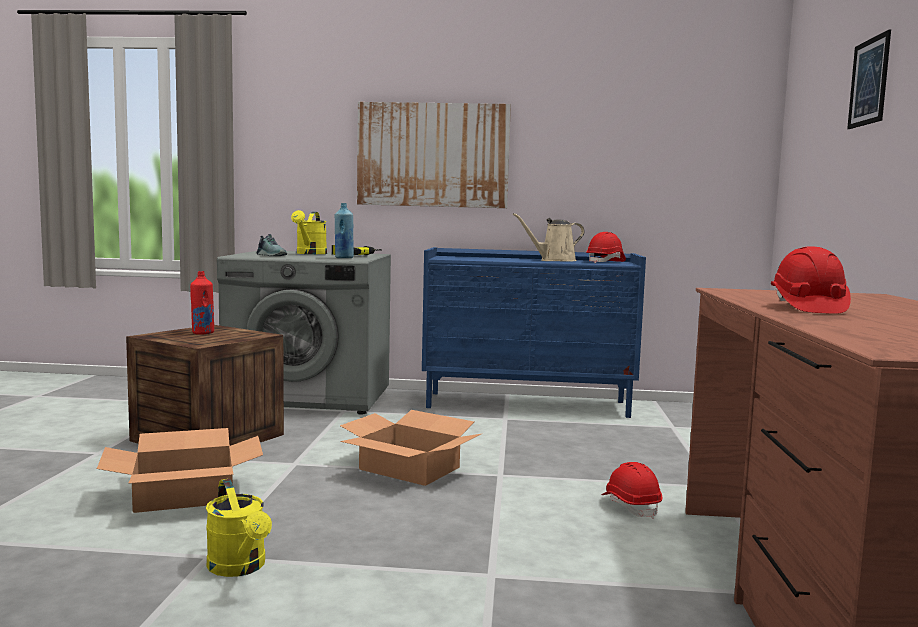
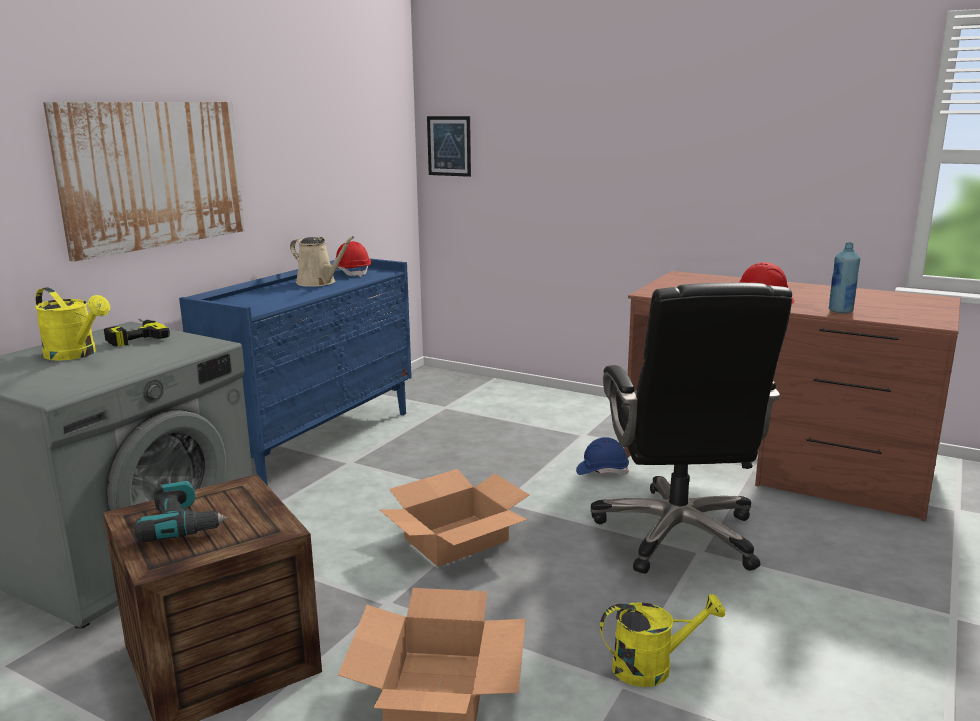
camera: 65 degrees left, 10 degrees up
(202, 333) = (183, 524): red bottle -> power drill
(272, 255) = (85, 376): shoe -> none
(344, 258) = (176, 347): blue bottle -> blue bottle (840, 311)
(523, 558) = (677, 533): none -> black office chair
(554, 260) = (319, 283): beige watering can -> beige watering can turned 60 degrees counterclockwise
(631, 505) = (602, 471): red hard hat -> blue hard hat
(869, 82) = (573, 107): picture -> picture (449, 146)

